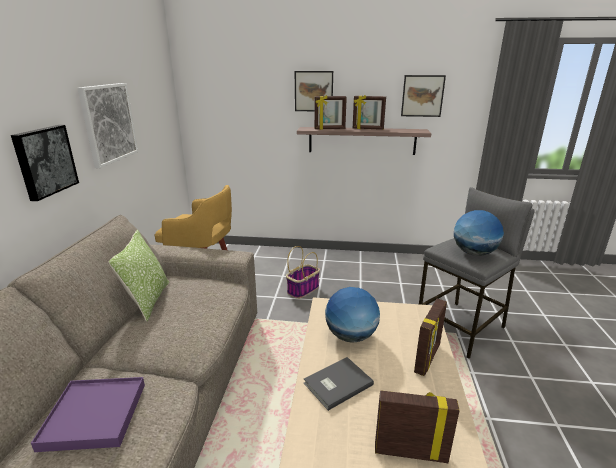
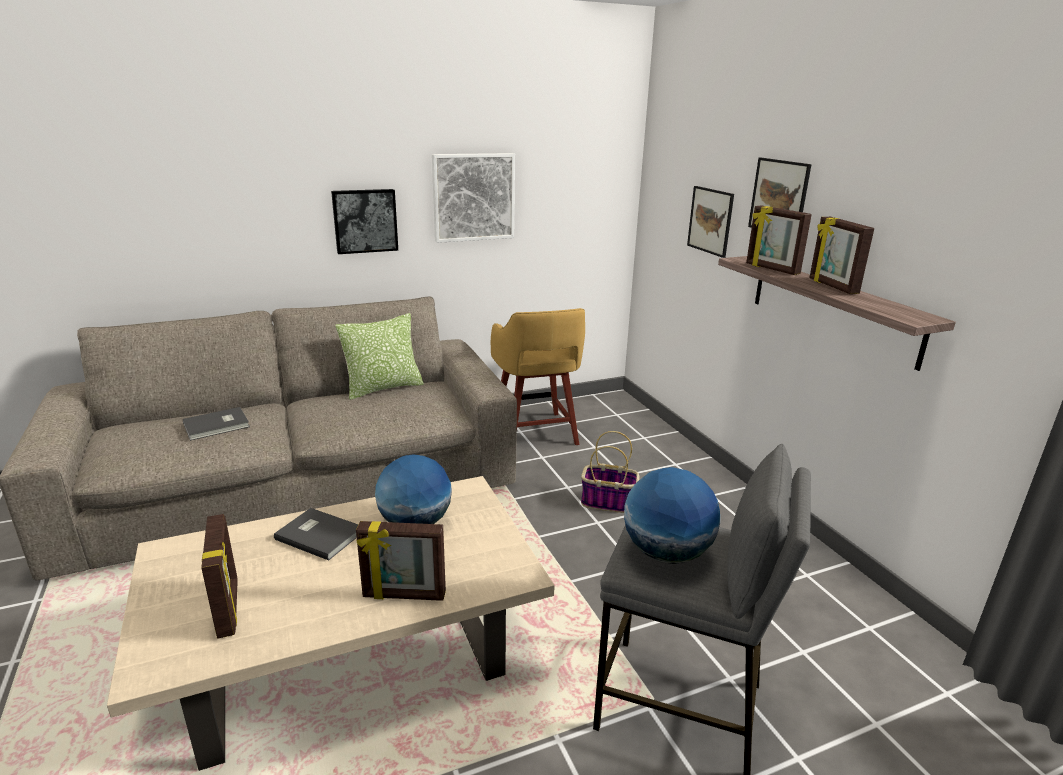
camera: 60 degrees right, 0 degrees up
(95, 415) = (217, 426): purple tray -> grey book
(422, 96) = (958, 242): picture -> picture (710, 221)

